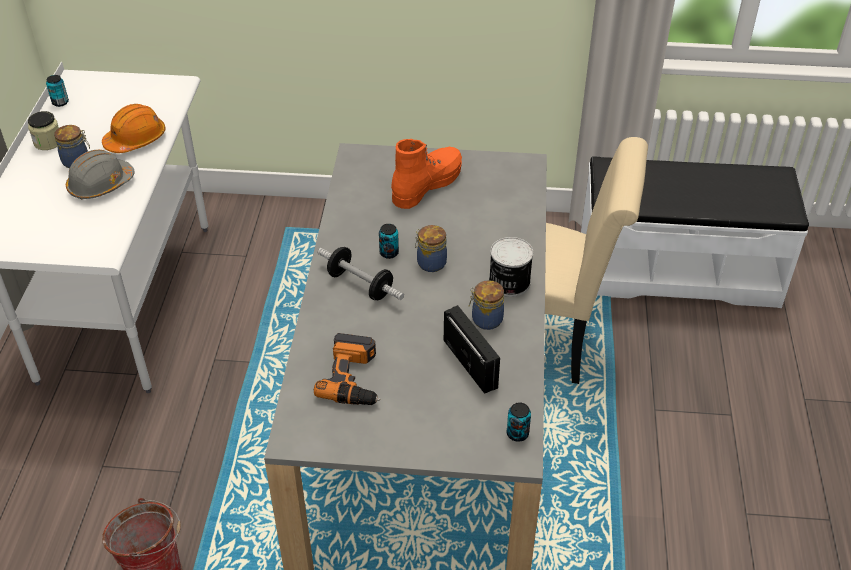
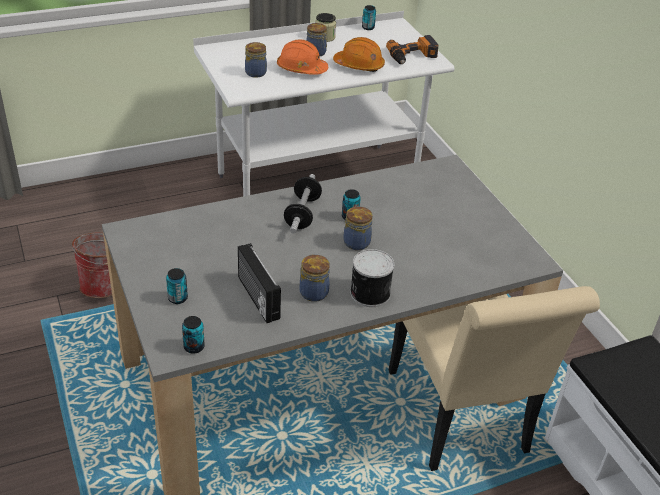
camera: 60 degrees right, 5 degrees down
(73, 224) = (255, 72): none -> jar
(101, 185) = (301, 69): grey hard hat -> orange hard hat
(354, 378) = (202, 241): power drill -> power drill (413, 56)
(427, 185) = (449, 212): orange boot -> none
(437, 425) = (177, 298): none -> can
(471, 363) = (257, 298): radio -> radio turned 120 degrees clockwise

